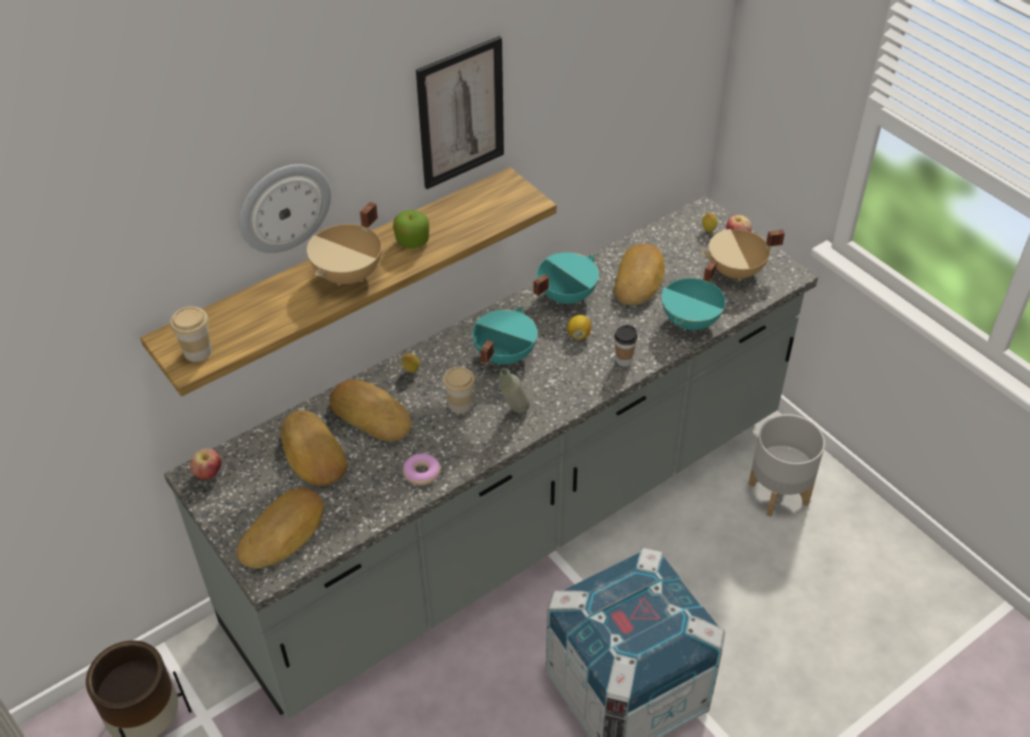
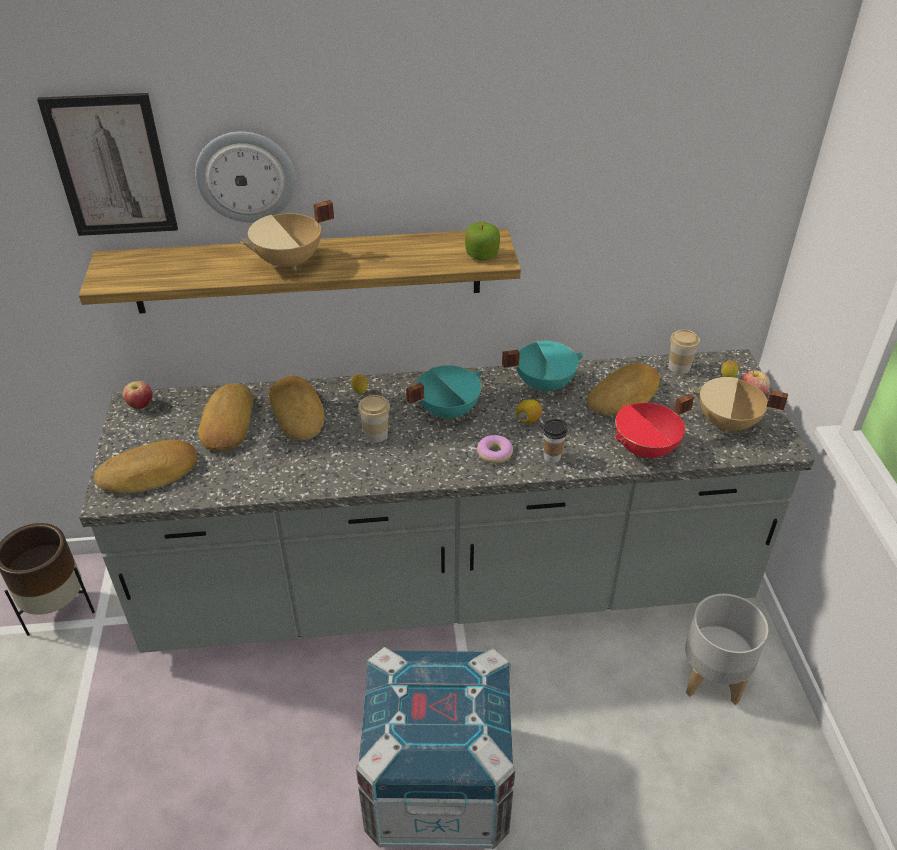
camera: 30 degrees right, 5 degrees down
(198, 351) = (120, 275): cup -> cup (679, 367)
(412, 241) = (366, 255): apple -> apple (481, 255)
(422, 473) = (296, 475): donut -> donut (494, 453)
(461, 113) = (452, 148): picture -> picture (112, 166)
(514, 413) = (414, 460): grey bottle -> none
(691, 322) = (646, 450): turquoise cooking pot -> red cooking pot

